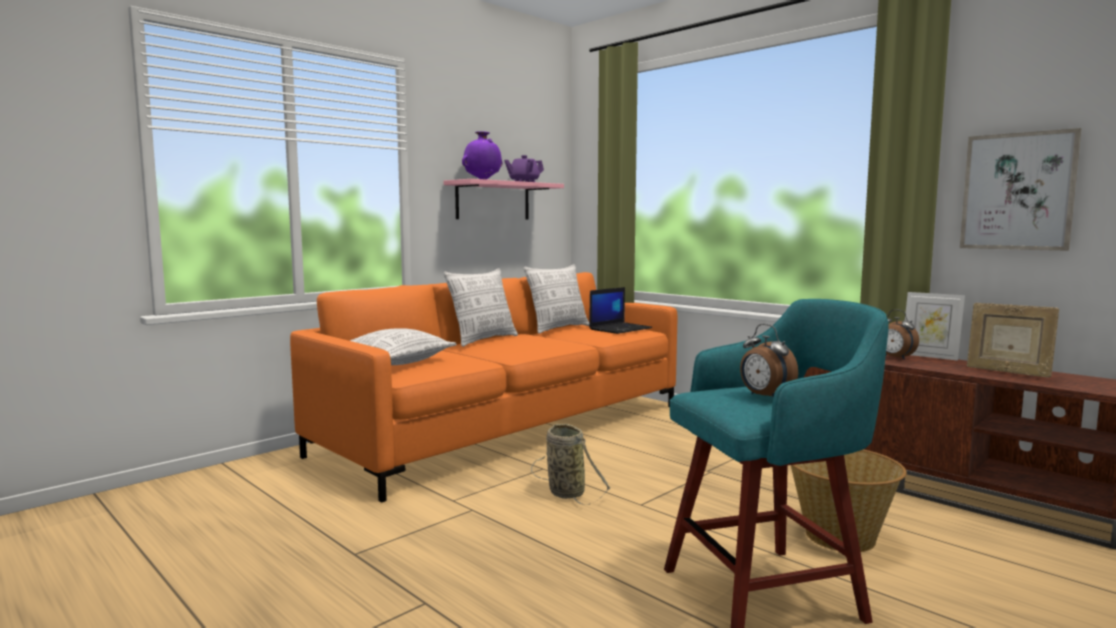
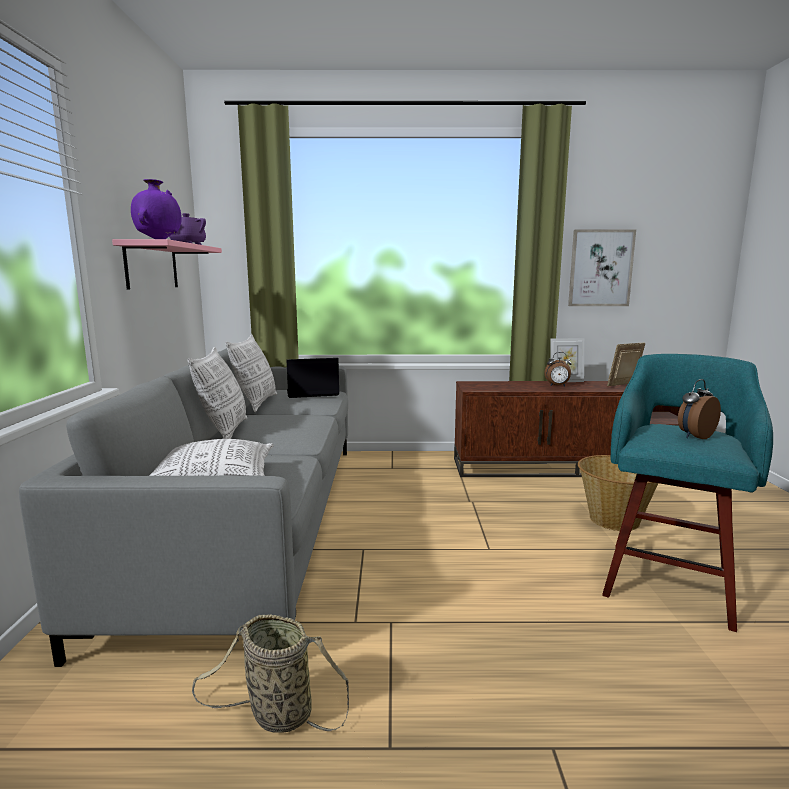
camera: 45 degrees left, 5 degrees up
(509, 429) = (256, 520): orange sofa -> grey sofa
(564, 492) = (422, 563): basket -> basket (276, 714)
(620, 328) = (311, 393): laptop -> laptop turned 105 degrees counterclockwise
(764, 397) = (694, 436): alarm clock -> alarm clock turned 135 degrees clockwise
(1007, 372) = (624, 385): picture frame -> picture frame turned 135 degrees clockwise

